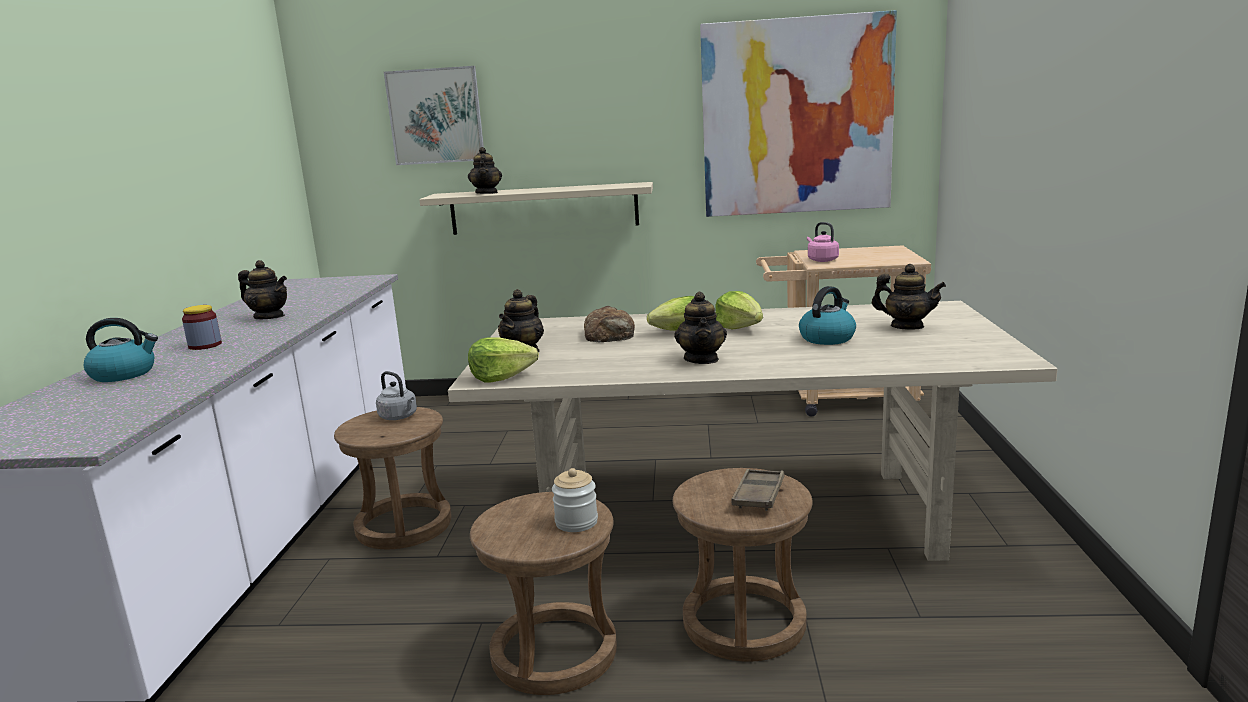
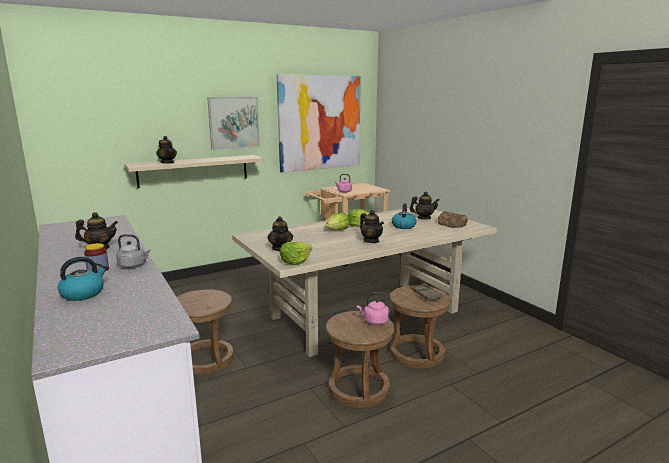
camera: 35 degrees left, 0 degrees up
(399, 417) = (200, 296): grey kettle -> grey kettle (134, 265)
(435, 116) = (126, 116): picture -> picture (234, 122)
(576, 522) = (374, 321): jar -> pink kettle
(610, 334) = (306, 235): bread -> bread (452, 224)

